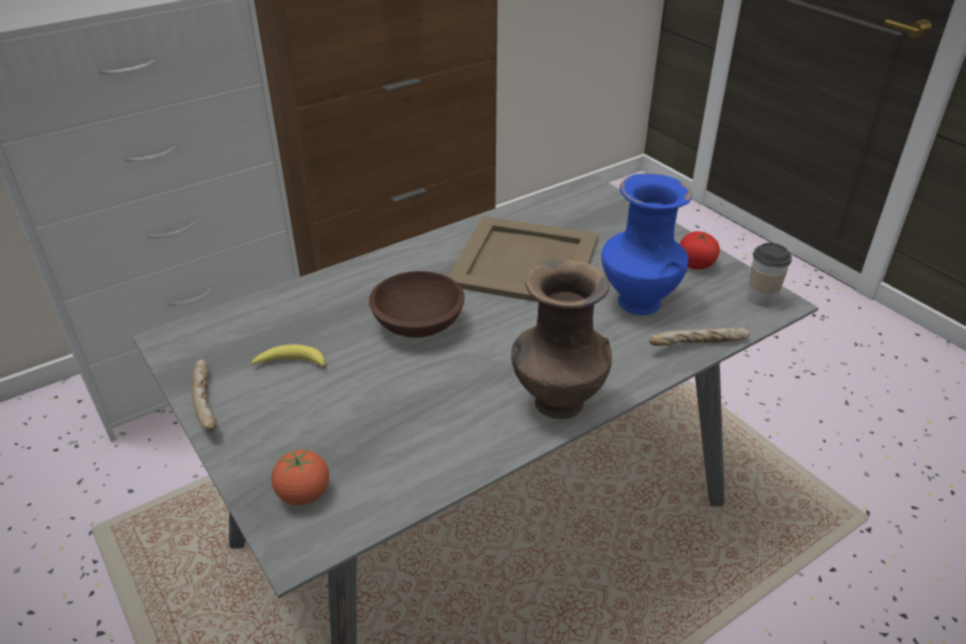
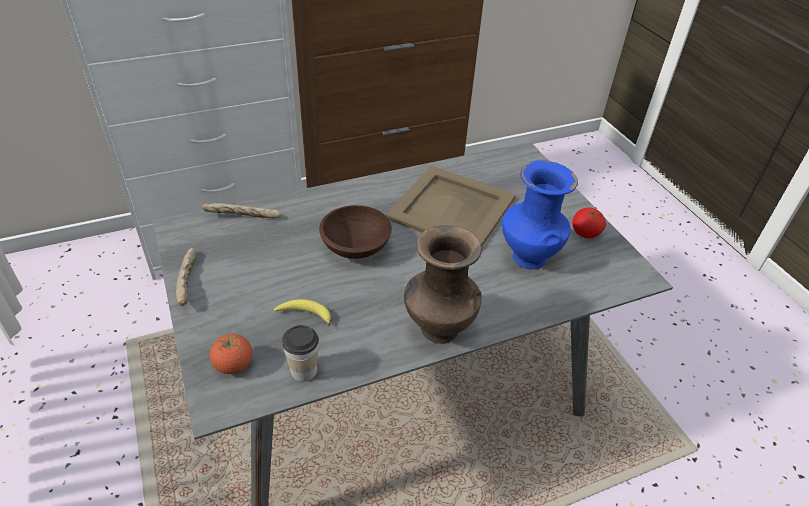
camera: 10 degrees right, 5 degrees up
(291, 363) = (255, 261): banana -> banana (305, 314)
(698, 346) = (563, 303): bread -> bread (243, 217)
(761, 298) = (628, 271): cup -> cup (303, 370)

